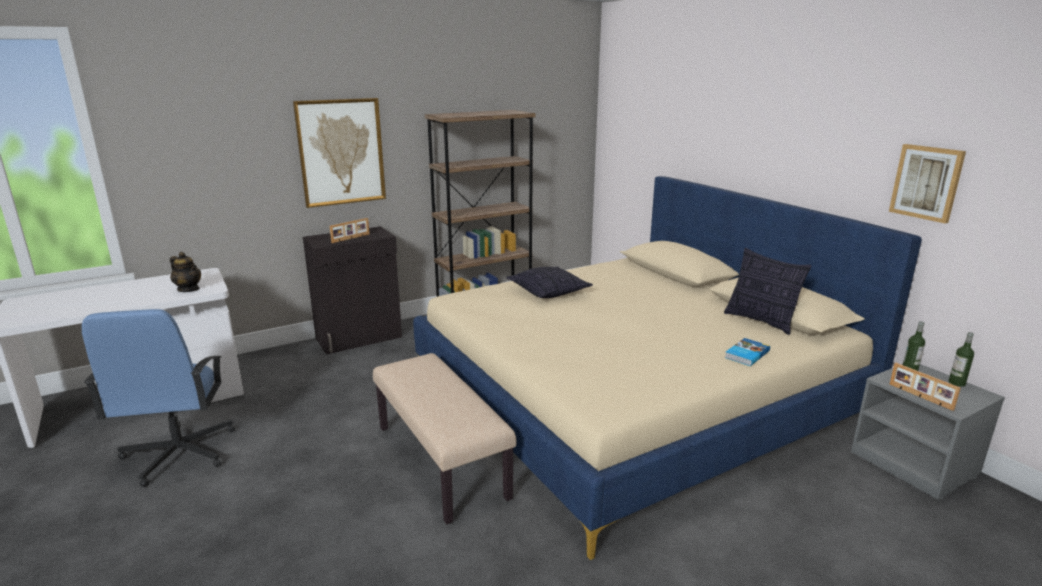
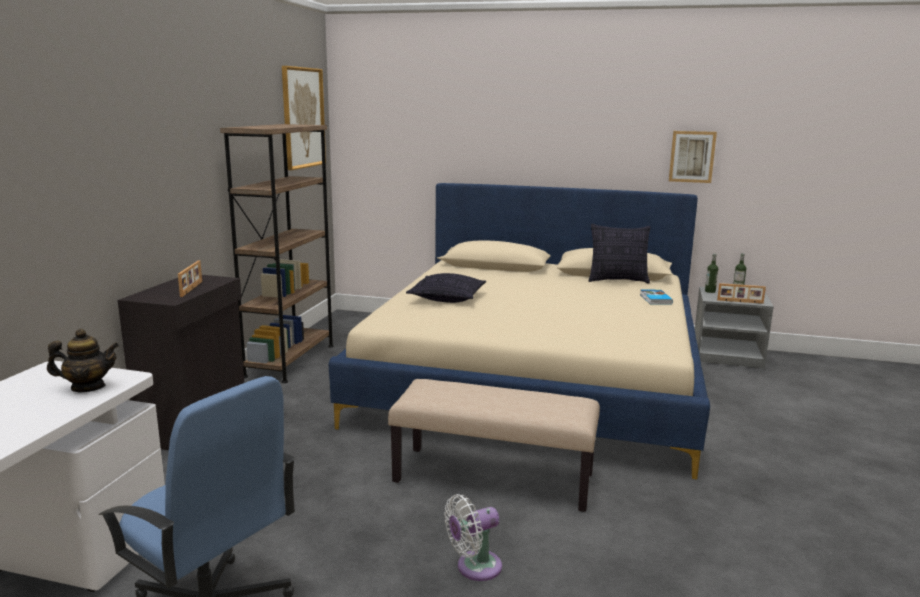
camera: 45 degrees left, 5 degrees down
(314, 513) = (474, 567): none -> white fan
(341, 152) = (148, 178): picture -> picture (303, 118)

